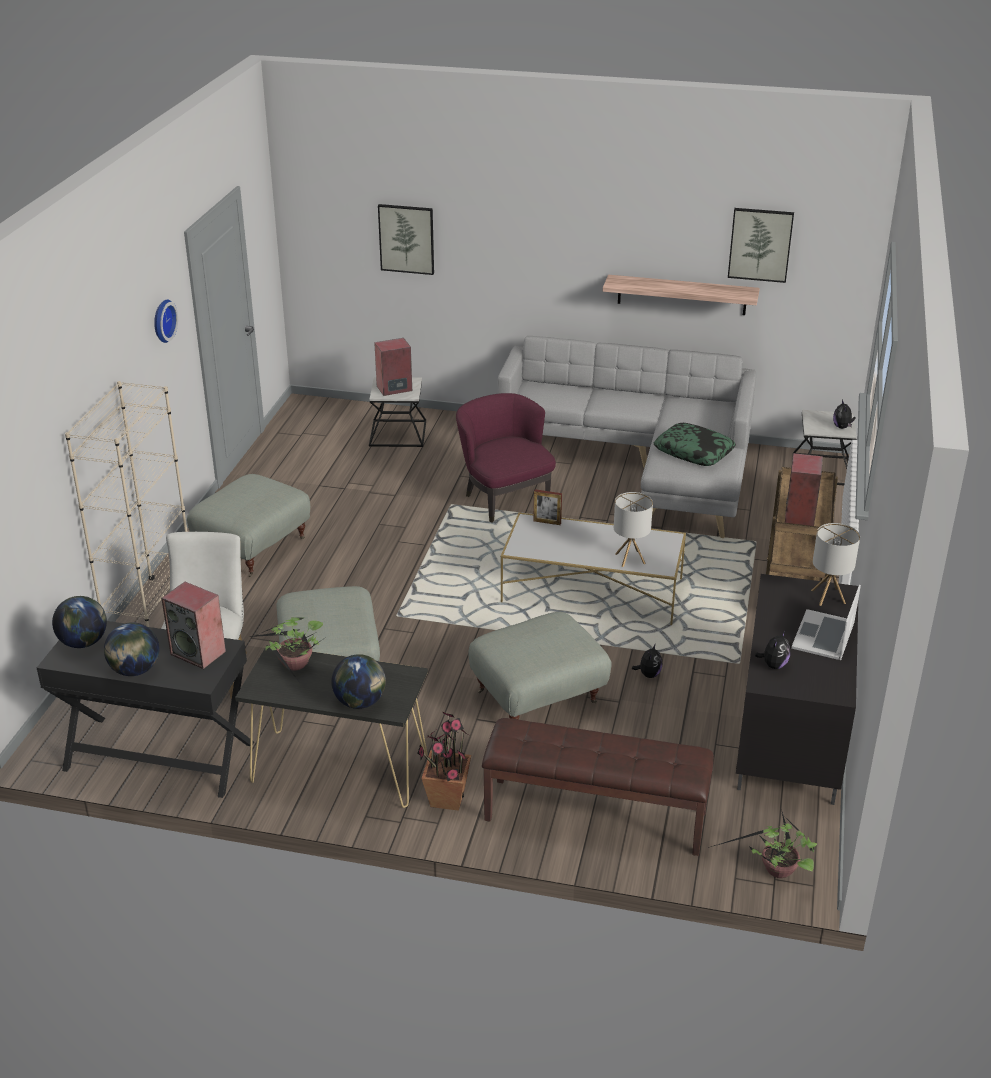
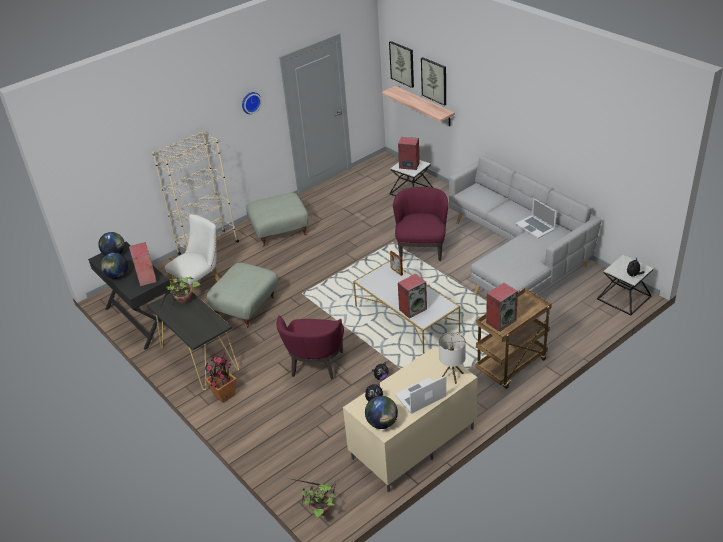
camera: 40 degrees right, 5 degrees up
(360, 702) = (187, 330): globe -> globe (382, 423)
(538, 699) = (315, 365): grey ottoman -> purple armchair
(594, 816) = (273, 436): brown bench -> none
(630, 558) = (413, 309): table lamp -> speaker
(669, 408) = (535, 226): none -> laptop
(682, 295) = (565, 157): shelf -> shelf (424, 106)
(694, 452) = (516, 259): pillow -> none
(760, 244) = (608, 139): picture -> picture (402, 64)
(792, 734) = (413, 444): black tv stand -> beige tv stand

